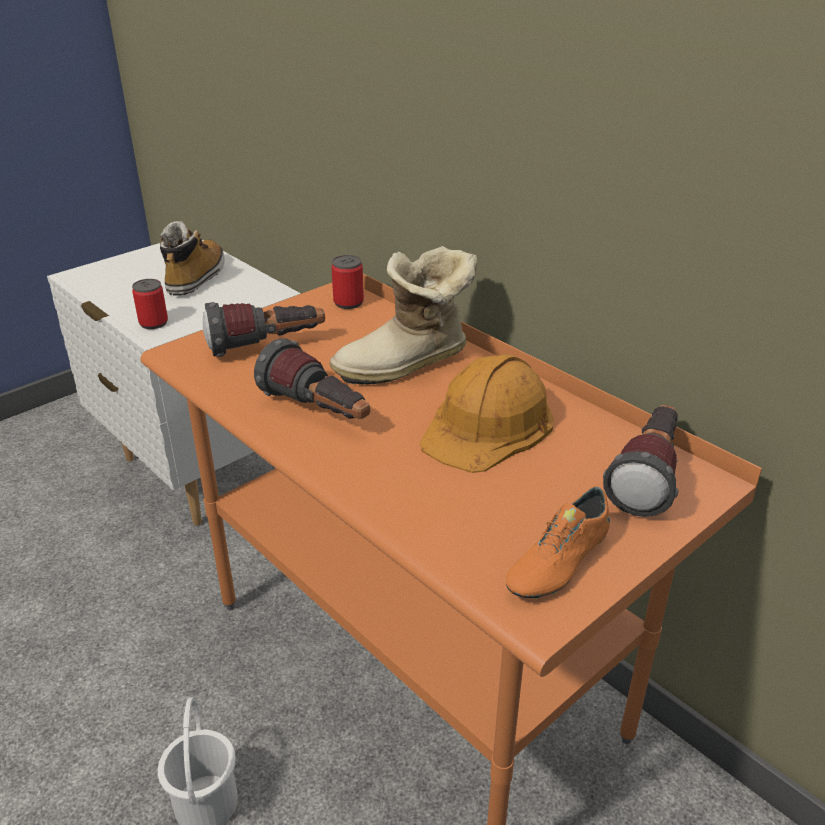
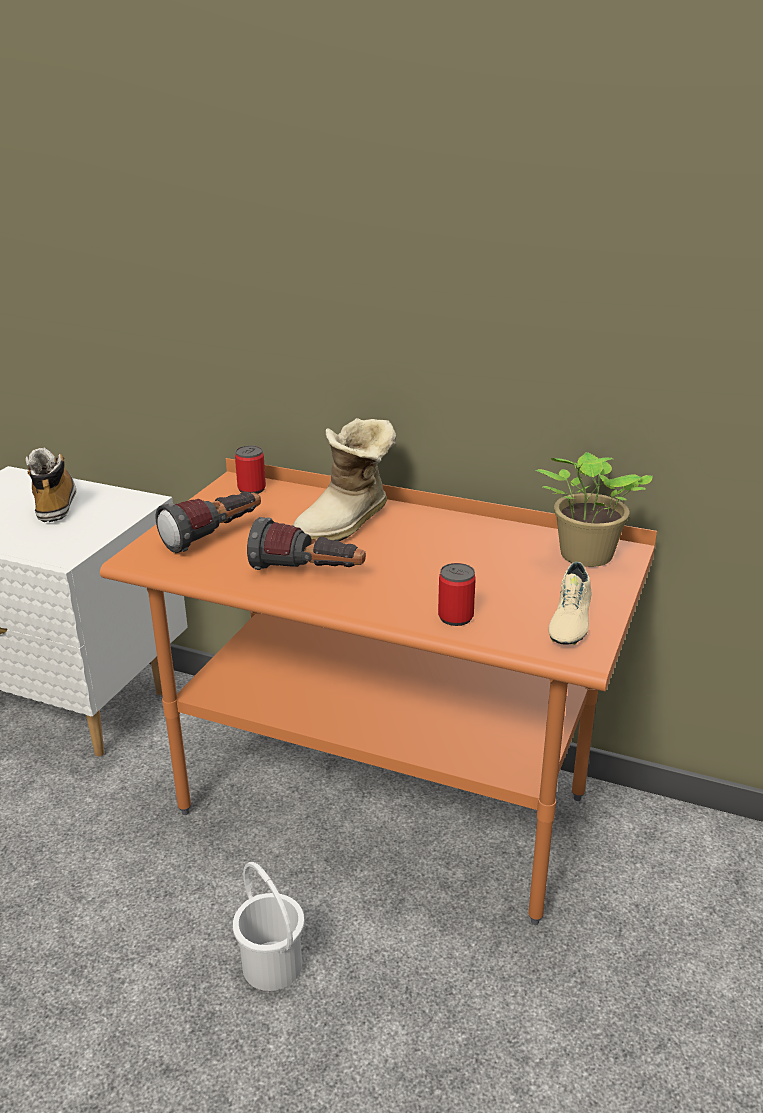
camera: 25 degrees left, 5 degrees down
(153, 323) = (51, 549): can -> can (455, 617)
(488, 425) = (447, 551): orange hard hat -> none
(558, 562) = (569, 622): orange shoe -> beige shoe
(647, 476) = (583, 556): flashlight -> potted plant

